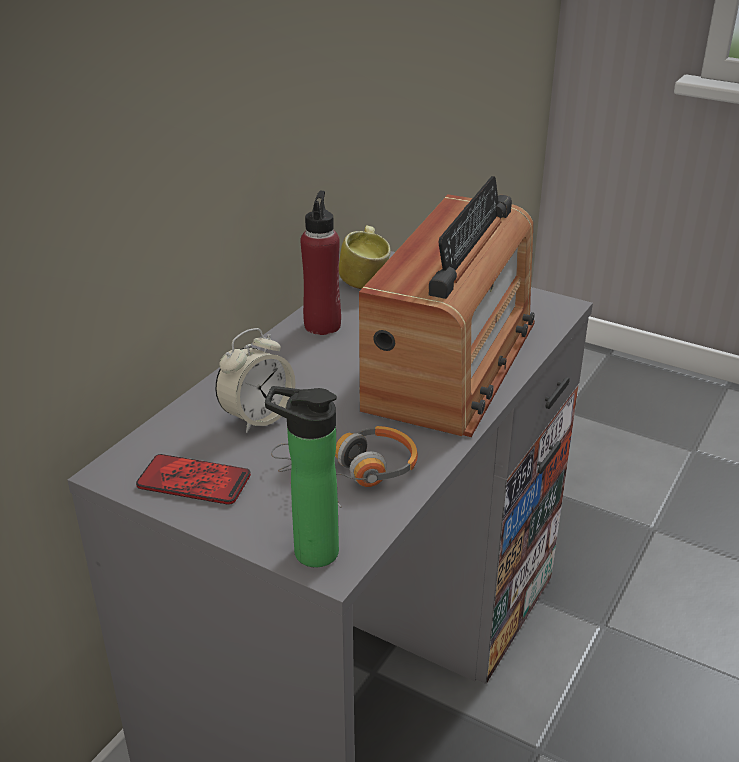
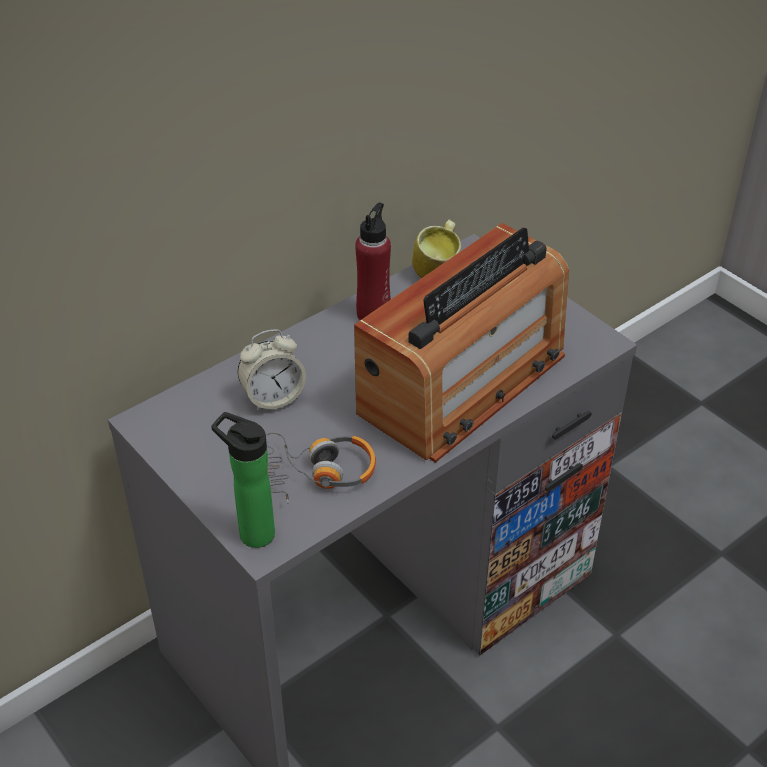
camera: 20 degrees right, 10 degrees up
(194, 481) = (197, 446): phone -> none

